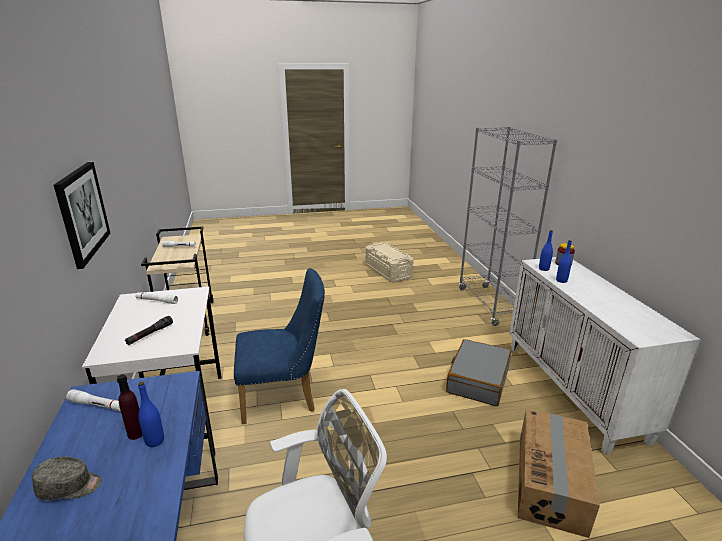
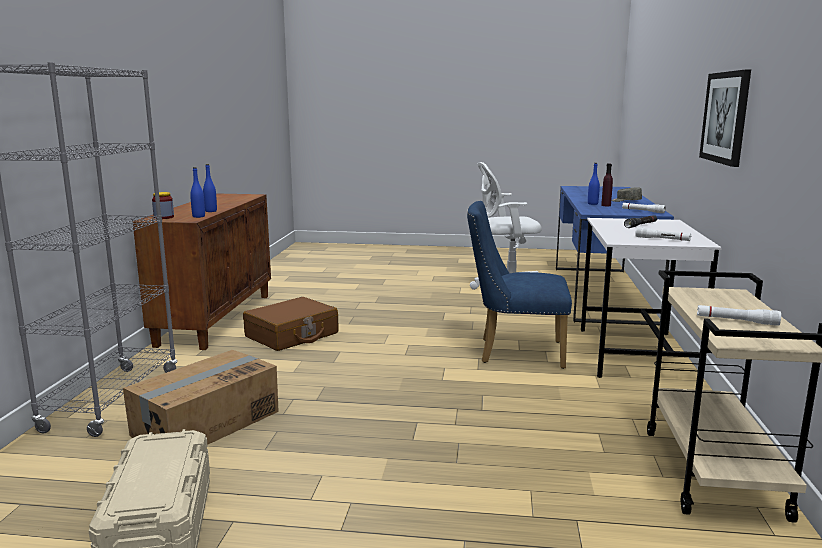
camera: 160 degrees left, 10 degrees down
(477, 380) = (292, 335): grey suitcase -> brown suitcase
(551, 483) = (327, 294): cardboard box -> cardboard box (205, 423)
(574, 391) = (216, 318): white cabinet -> brown cabinet

